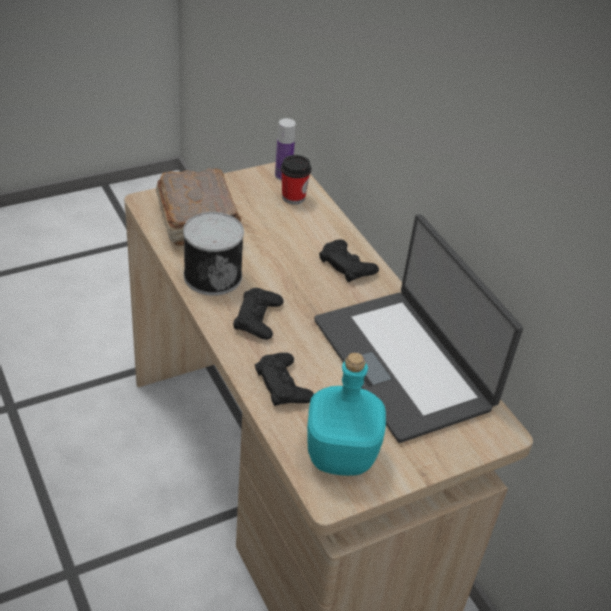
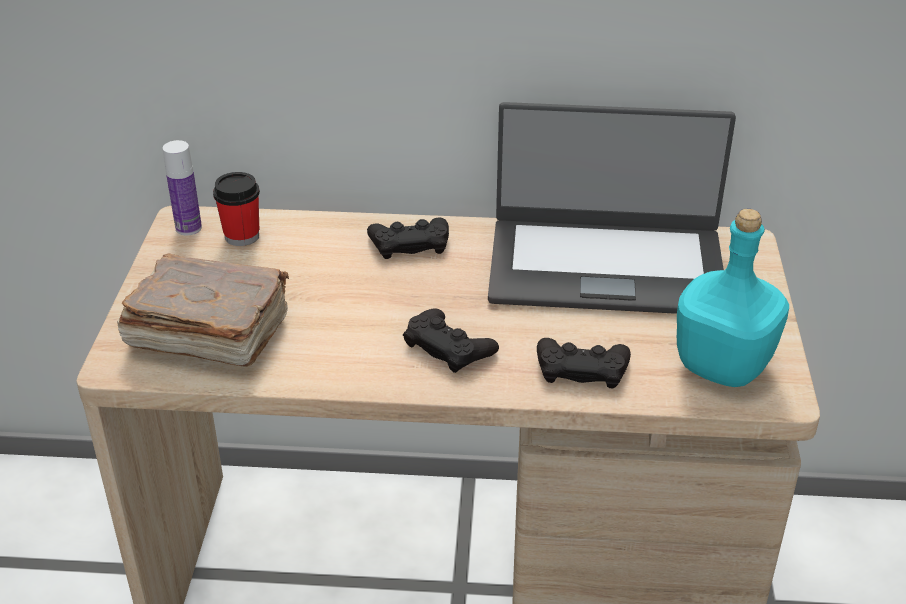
camera: 55 degrees left, 5 degrees down
(212, 275) = (332, 357): can -> none

